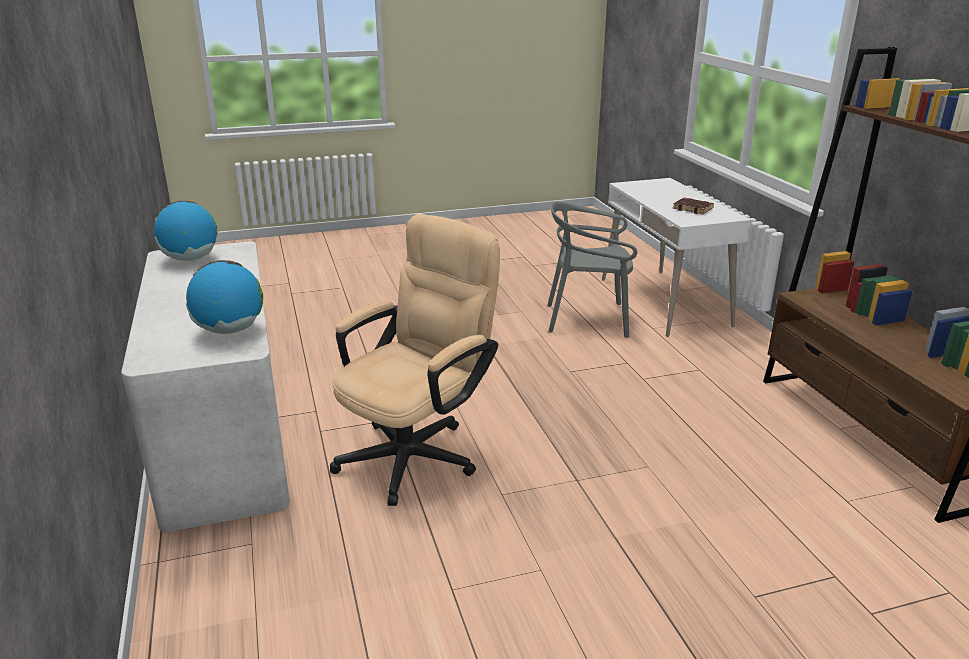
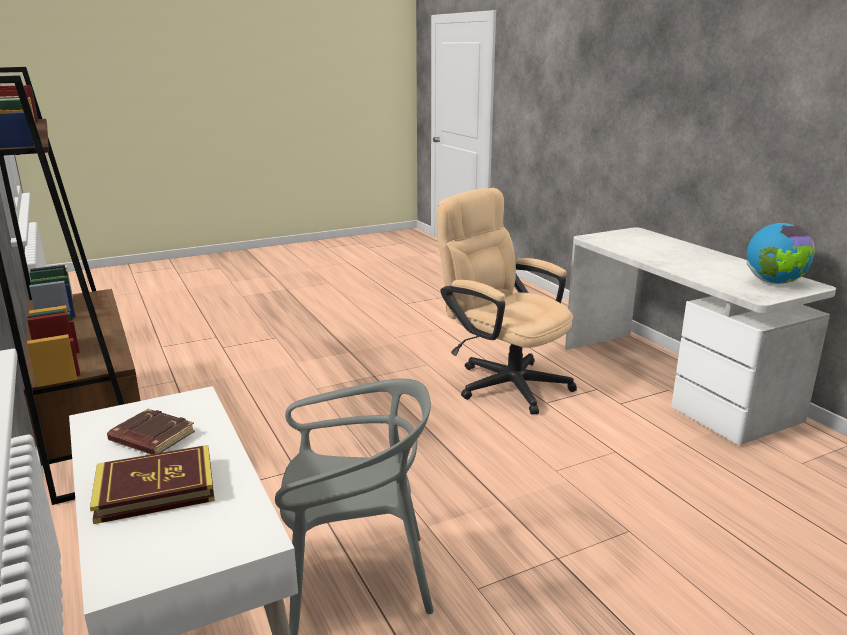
camera: 170 degrees right, 5 degrees down
(230, 330) = (620, 243): globe -> none
(418, 452) = (503, 382): beige office chair -> beige office chair turned 105 degrees clockwise
(673, 195) = (156, 489): none -> book

